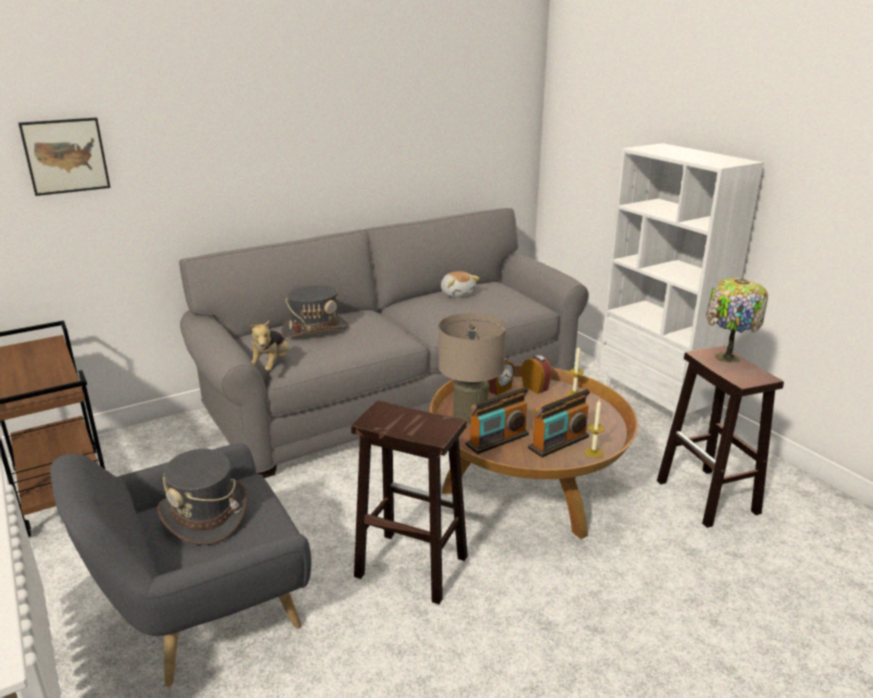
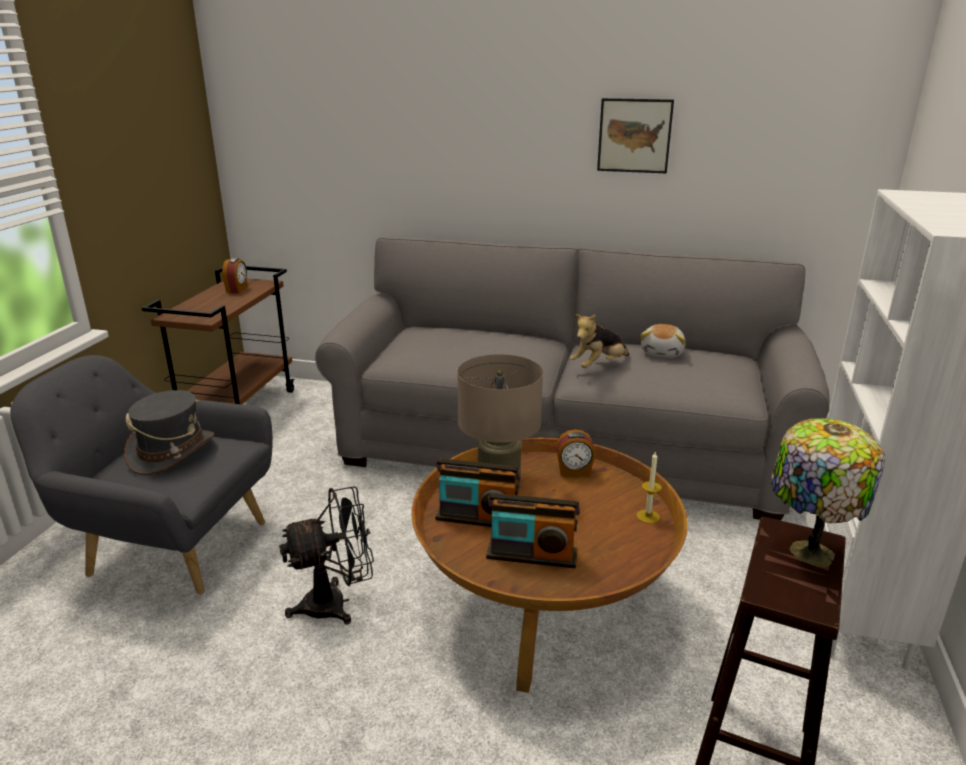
camera: 45 degrees right, 0 degrees up
(66, 156) = (308, 123): picture -> picture (634, 135)
(271, 365) = (377, 356): plush toy -> plush toy (598, 366)
(315, 329) = (464, 339): grey hat -> none
(409, 566) = (336, 603): brown stool -> black fan
(535, 387) = (616, 488): alarm clock -> alarm clock (237, 289)
(593, 452) = (548, 587): candle -> none

